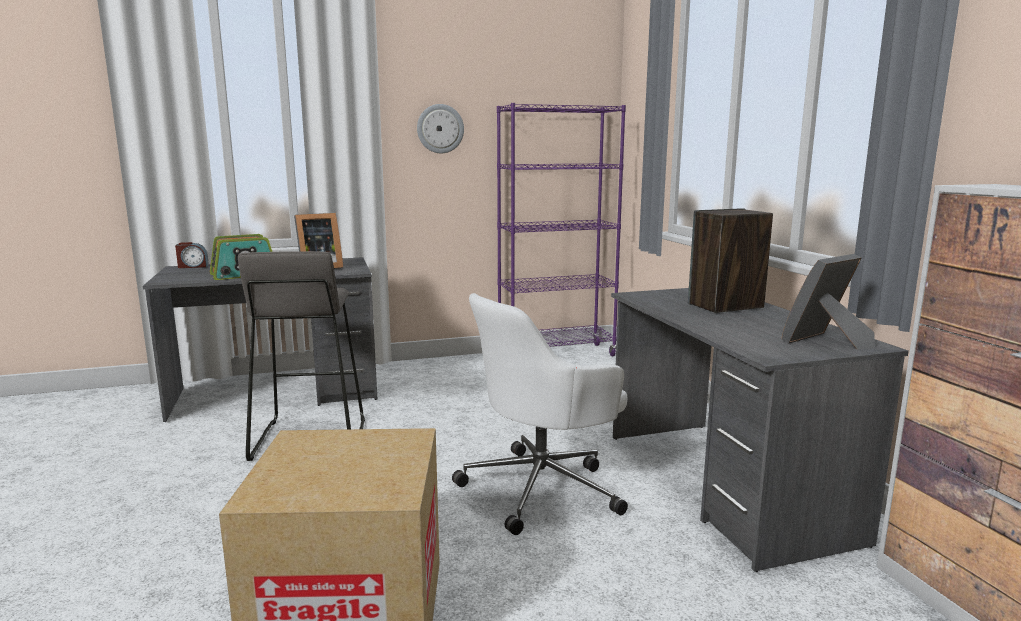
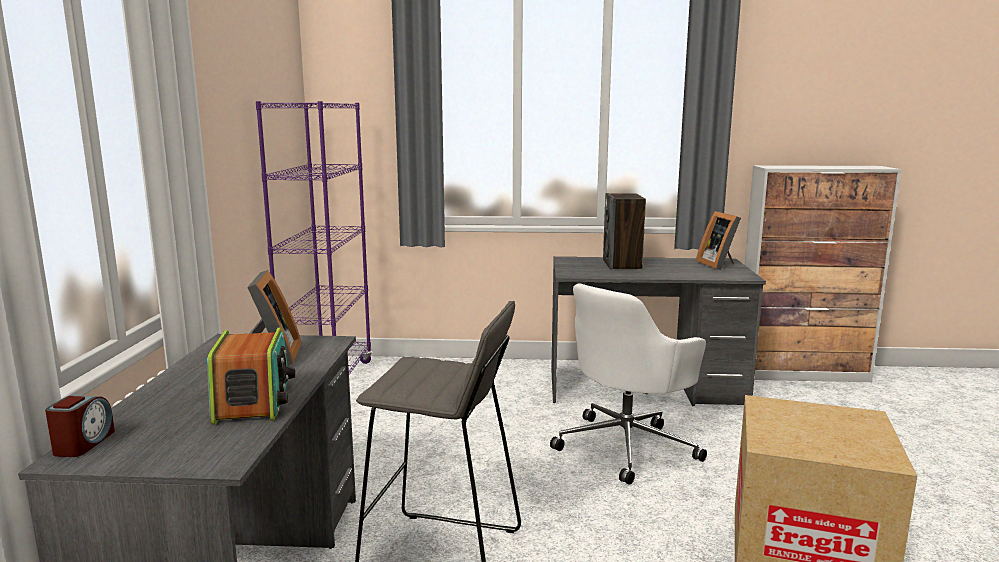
camera: 70 degrees left, 0 degrees up
(440, 128) = (219, 133): wall clock -> none
(543, 488) = (627, 446): white office chair -> white office chair turned 60 degrees clockwise

